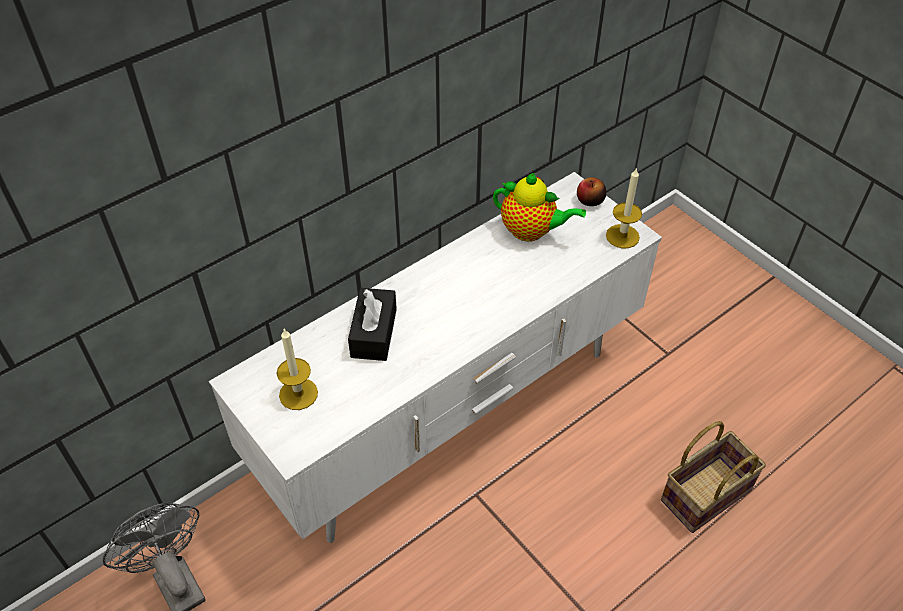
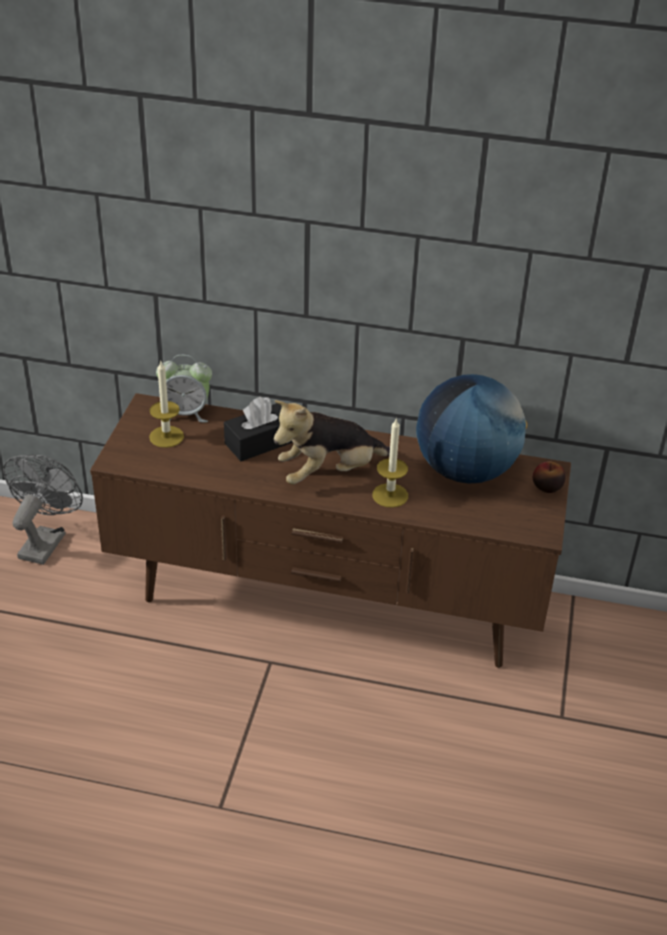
camera: 50 degrees right, 10 degrees down
(280, 360) = (186, 413): none -> alarm clock
(451, 417) = (328, 606): white tv stand -> brown tv stand
(457, 312) = (329, 473): none -> plush toy
(531, 231) = (465, 471): teapot -> globe
(622, 236) = (529, 525): candle -> candle (390, 495)
(706, 492) = (432, 824): basket -> none

